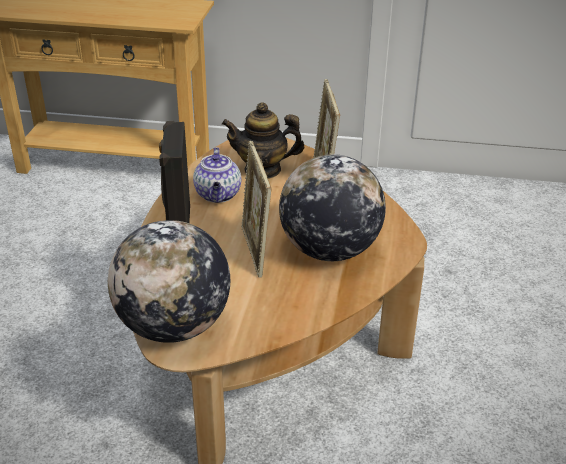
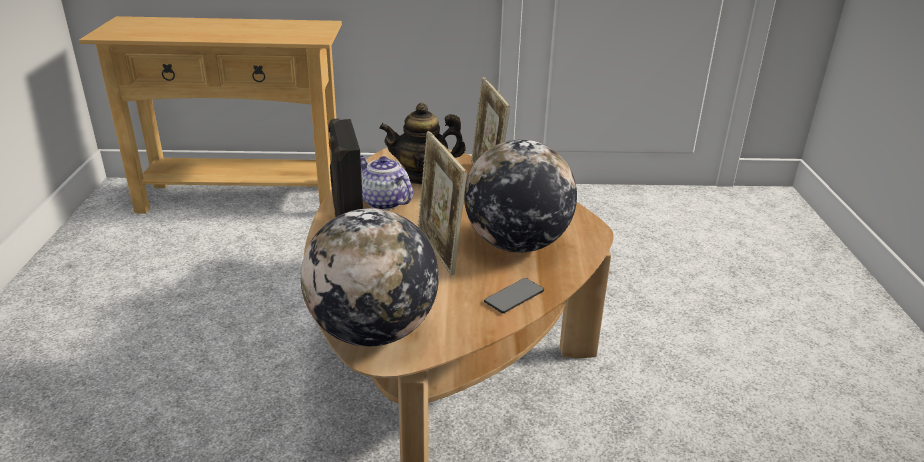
camera: 10 degrees left, 5 degrees down
(218, 195) = (383, 202): teapot -> teapot turned 150 degrees clockwise
(310, 305) = (514, 296): none -> phone

